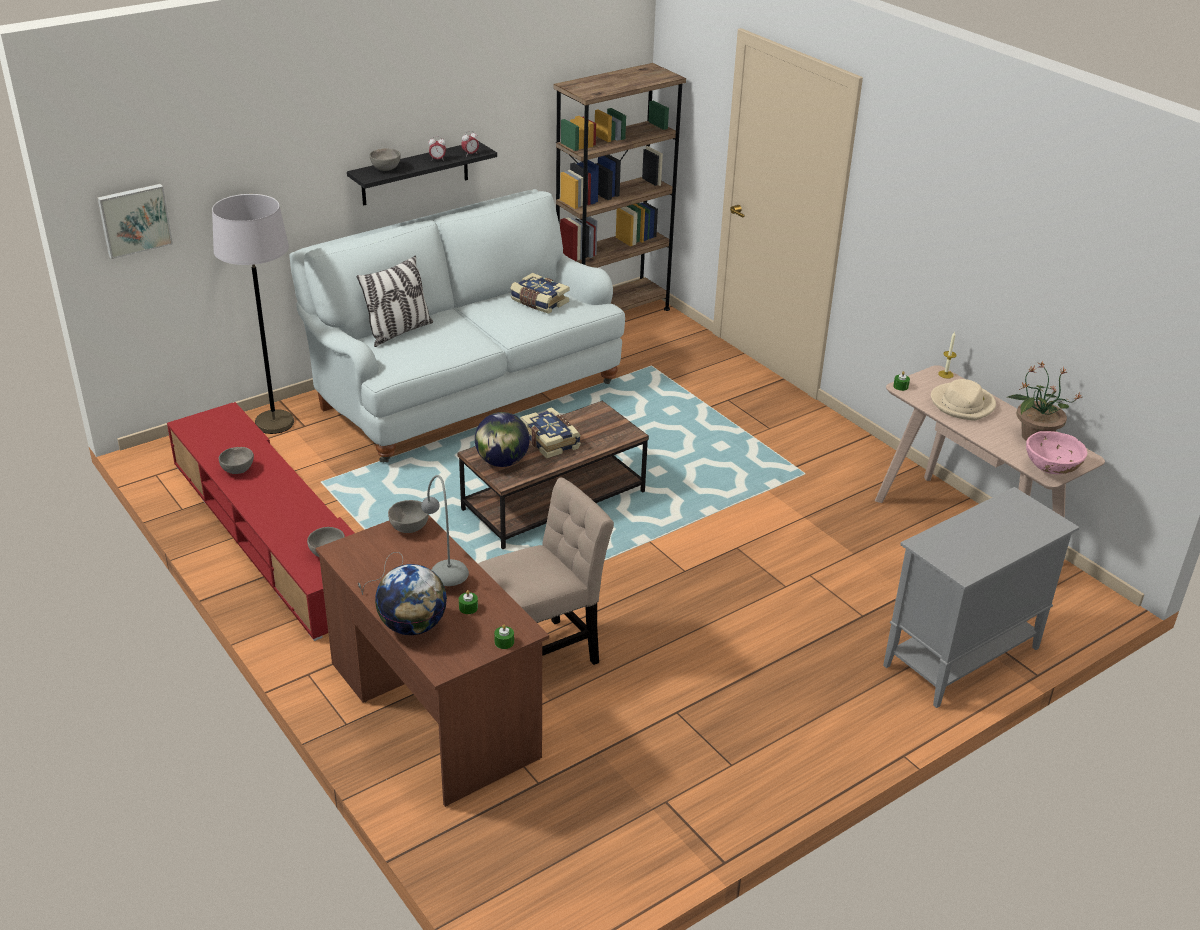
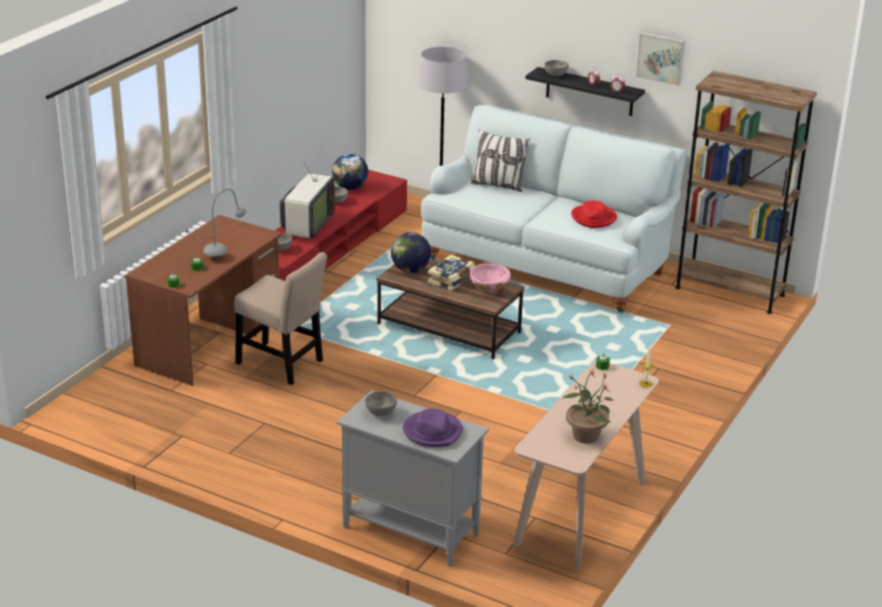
camera: 65 degrees right, 5 degrees down
(134, 220) = (398, 36): picture -> picture (661, 58)
(284, 513) = (307, 226): none -> television
(408, 528) = (258, 233): grey bowl -> grey bowl (381, 413)
(412, 626) = (169, 257): globe -> globe (350, 188)
(539, 302) = (594, 218): book -> red hat
(962, 404) = (603, 397): beige hat -> none
(1011, 524) = (433, 432): none -> purple hat
(1051, 470) = (539, 447): pink bowl -> pink bowl (489, 290)

